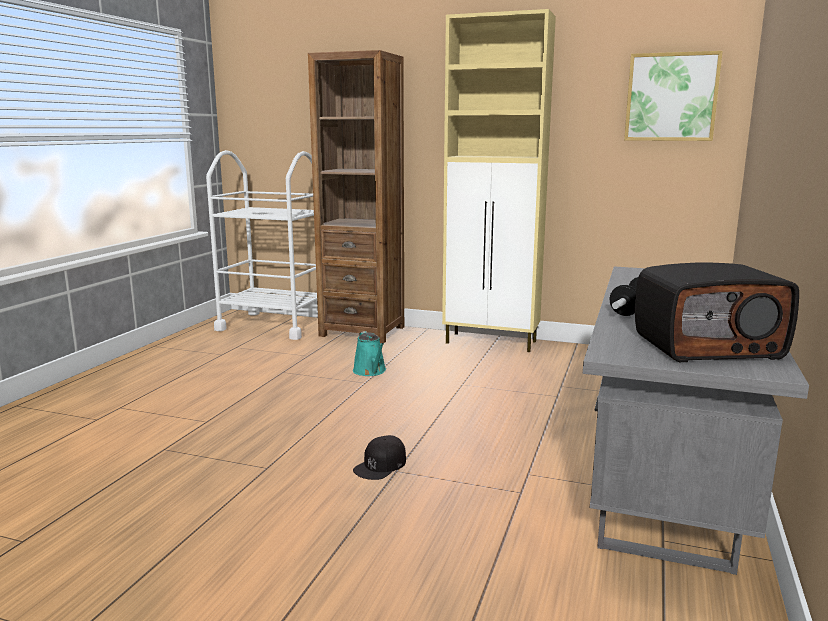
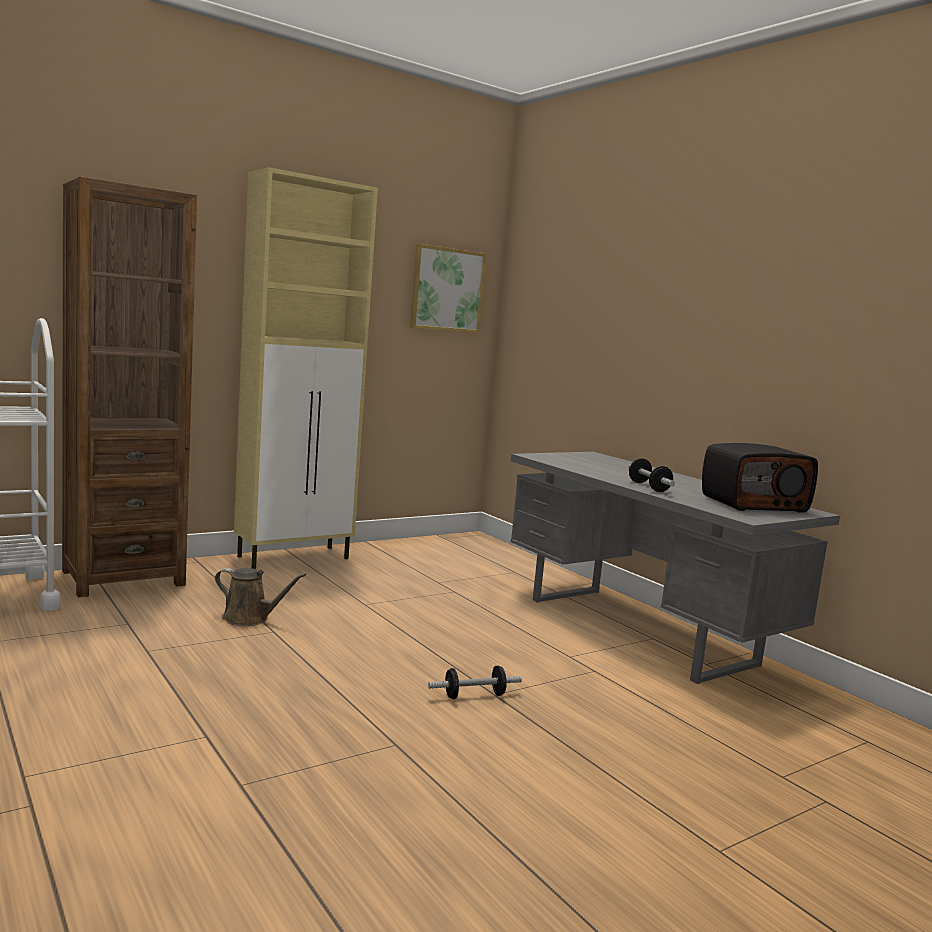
camera: 55 degrees left, 5 degrees down
(370, 371) = (250, 618): turquoise watering can -> brown watering can
(380, 465) = (474, 696): black cap -> dumbbell
(707, 346) = (753, 504): radio -> radio turned 45 degrees clockwise

